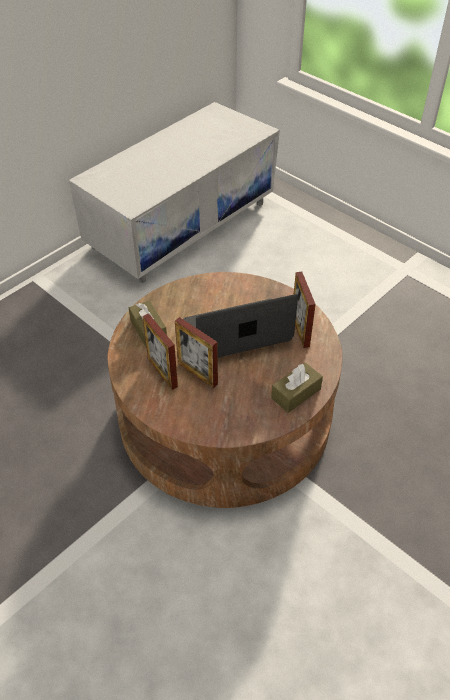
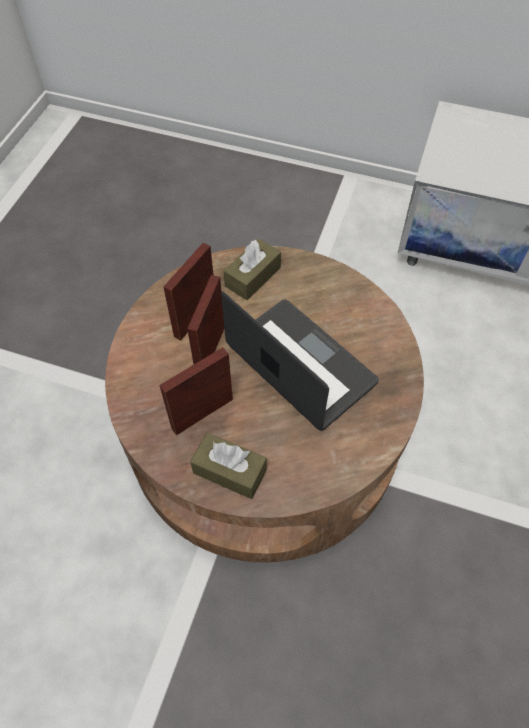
camera: 65 degrees right, 10 degrees up
(300, 330) = (345, 436): picture frame -> picture frame (202, 414)

